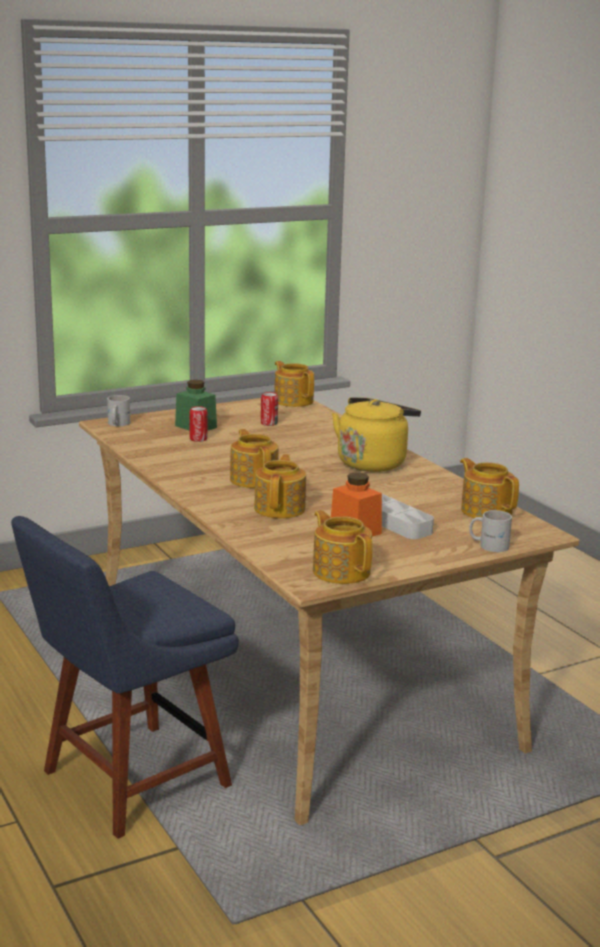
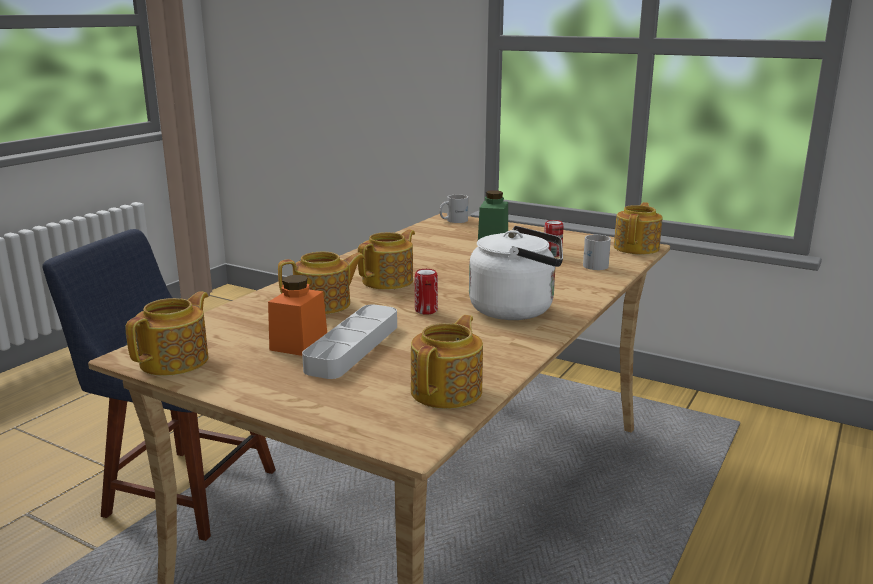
camera: 60 degrees right, 0 degrees up
(198, 439) = (462, 245): can -> can (426, 310)
(373, 462) = (517, 310): yellow kettle -> white kettle
(489, 544) = (329, 415): white mug -> white mug (595, 264)

